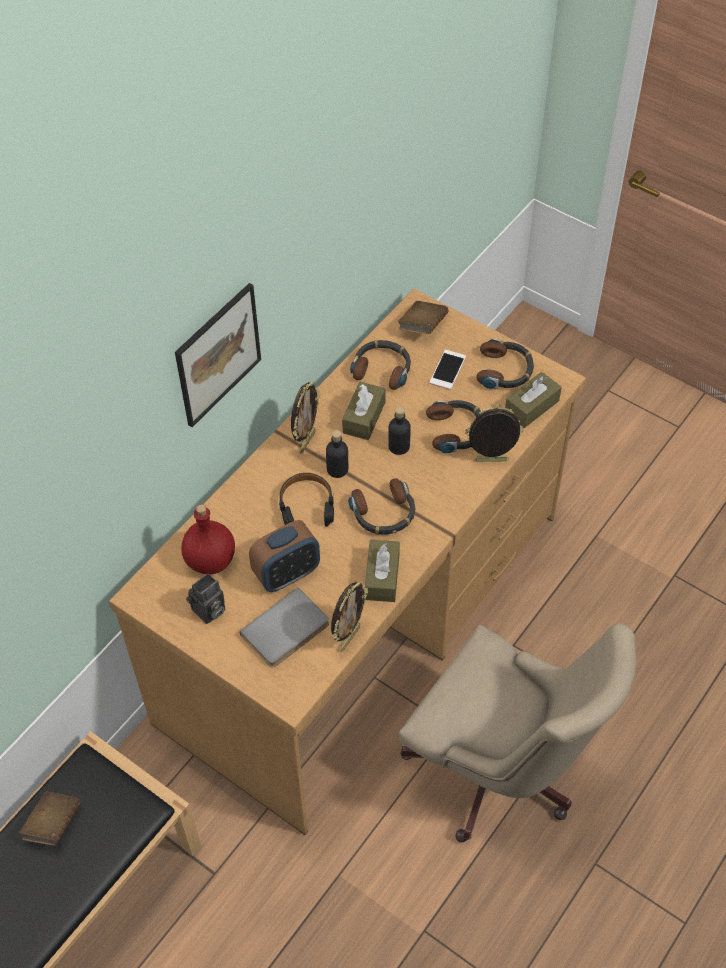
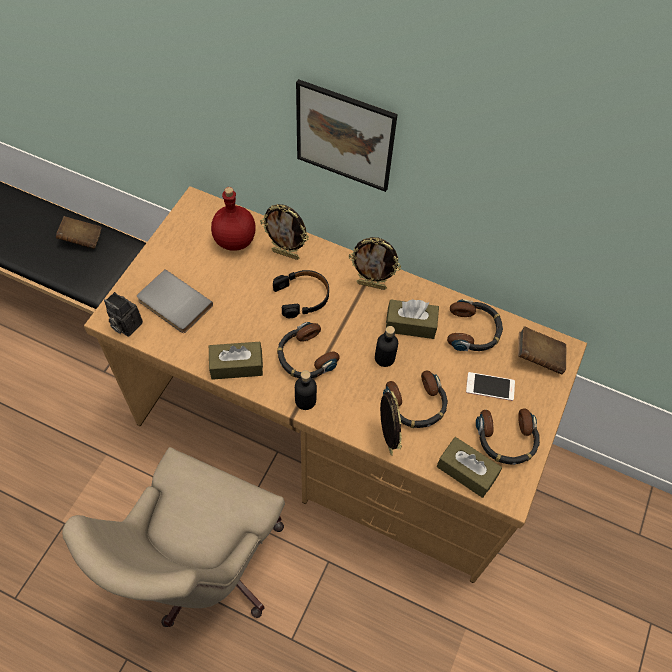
camera: 75 degrees right, 5 degrees up
(208, 612) = (186, 248): camera -> camera (125, 325)
(287, 574) = (229, 294): alarm clock -> none
(337, 469) = (347, 313): black bottle -> black bottle (305, 400)
(349, 638) = (171, 350): picture frame -> picture frame (286, 254)

